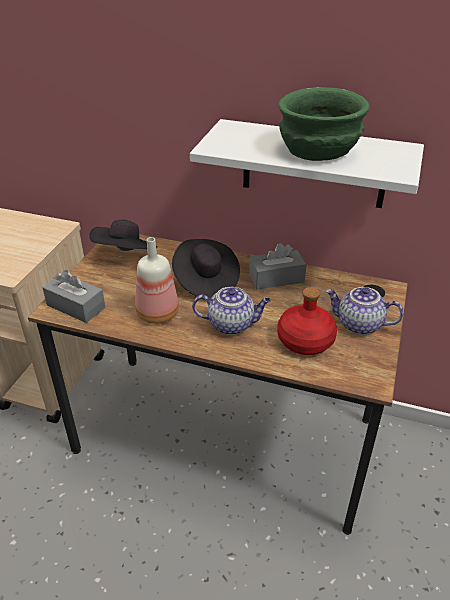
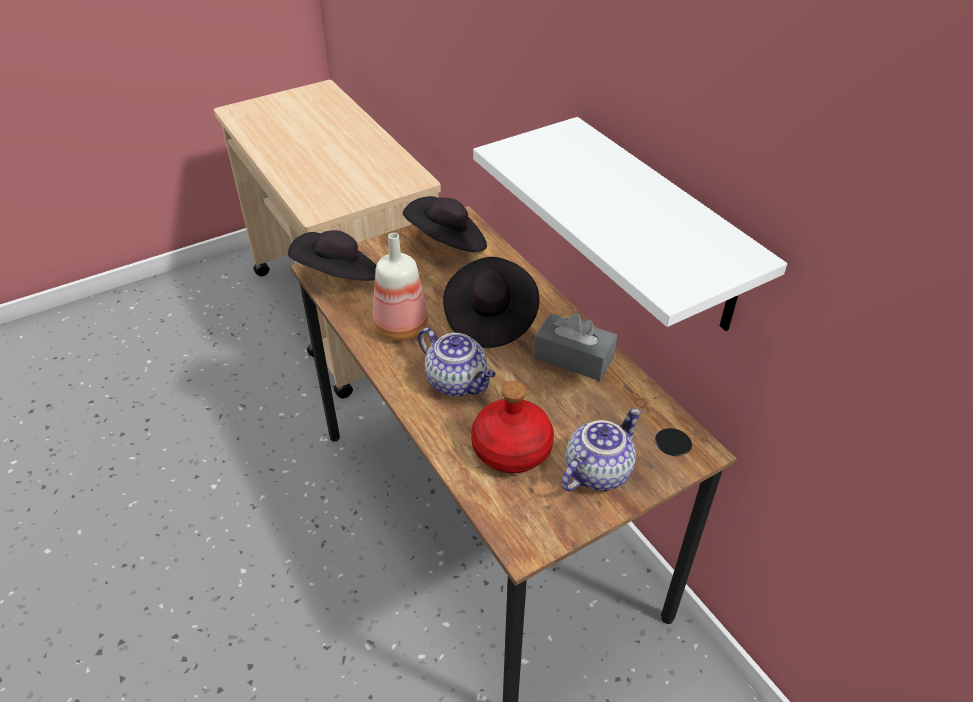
camera: 40 degrees right, 5 degrees up
(76, 306) = (339, 277): grey tissue box -> black hat
(318, 150) = (621, 209): green bowl -> none
(358, 325) = (597, 471): teapot -> teapot turned 75 degrees clockwise

